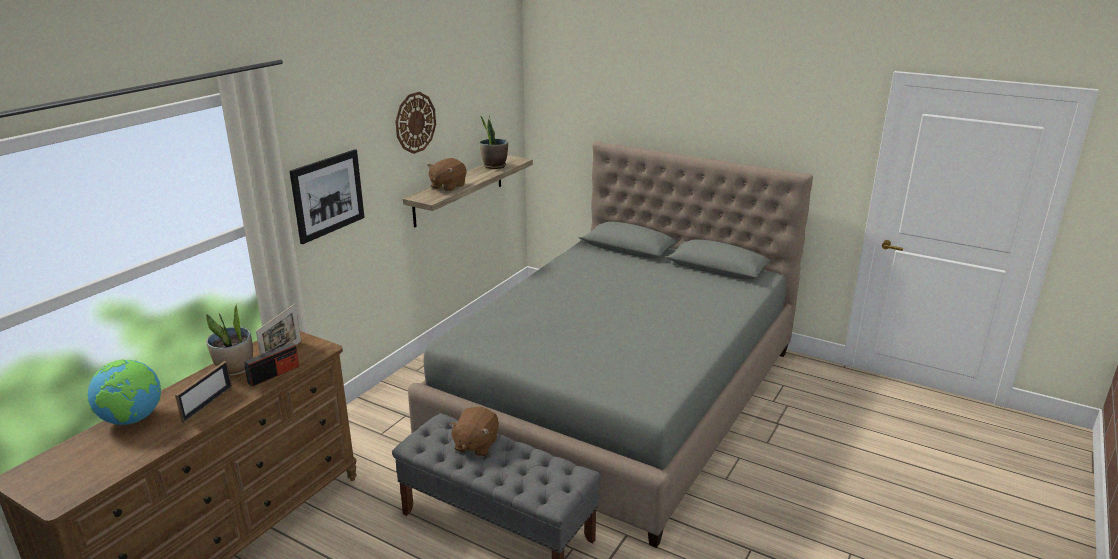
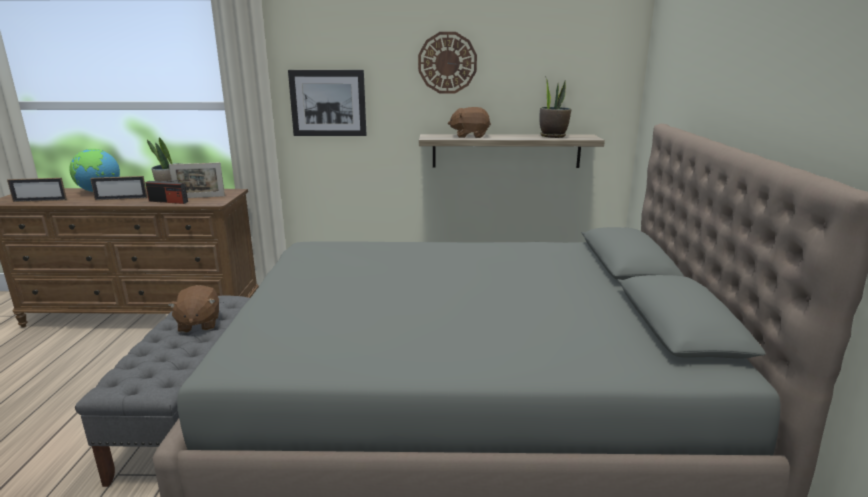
camera: 60 degrees right, 5 degrees down
(113, 466) = (40, 200): none -> picture frame
(475, 445) = (198, 324): brown plush toy -> brown plush toy turned 90 degrees counterclockwise

